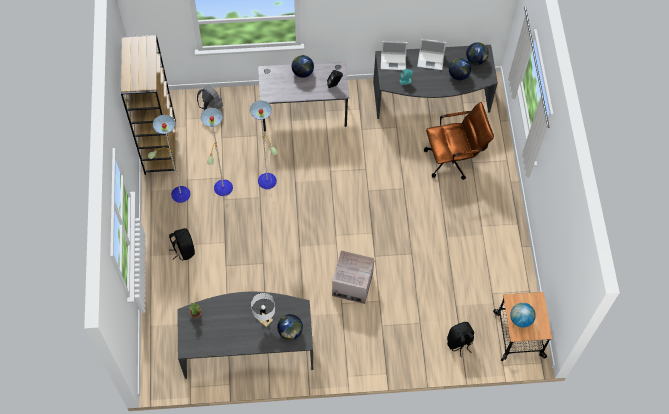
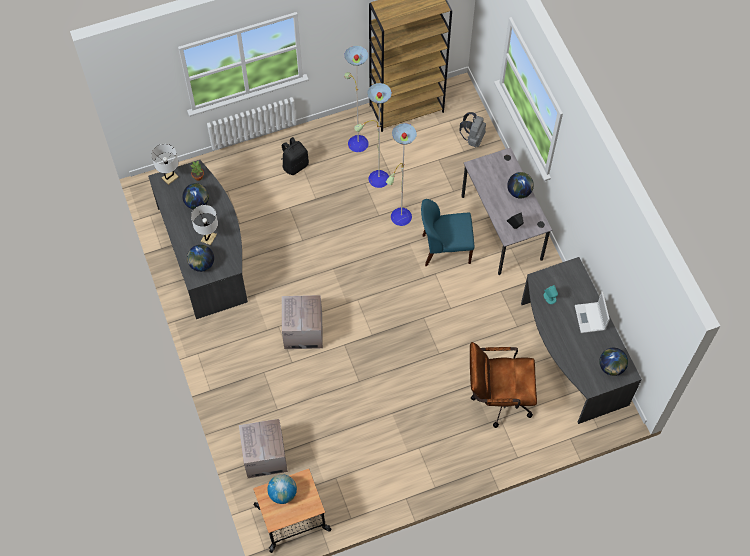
camera: 75 degrees right, 0 degrees up
(187, 339) = (170, 177): none -> white table lamp
(309, 157) = (445, 249): none -> blue chair
(394, 61) = (572, 279): laptop -> none
(454, 159) = (497, 398): brown office chair -> brown office chair turned 120 degrees clockwise
(458, 75) = (581, 352): globe -> globe (197, 203)
(459, 343) = (265, 456): black backpack -> cardboard box

